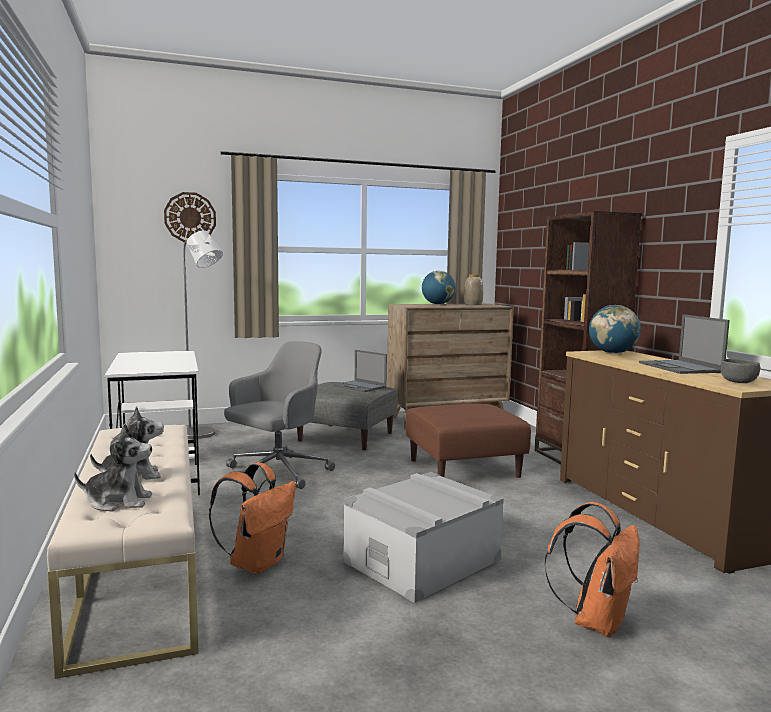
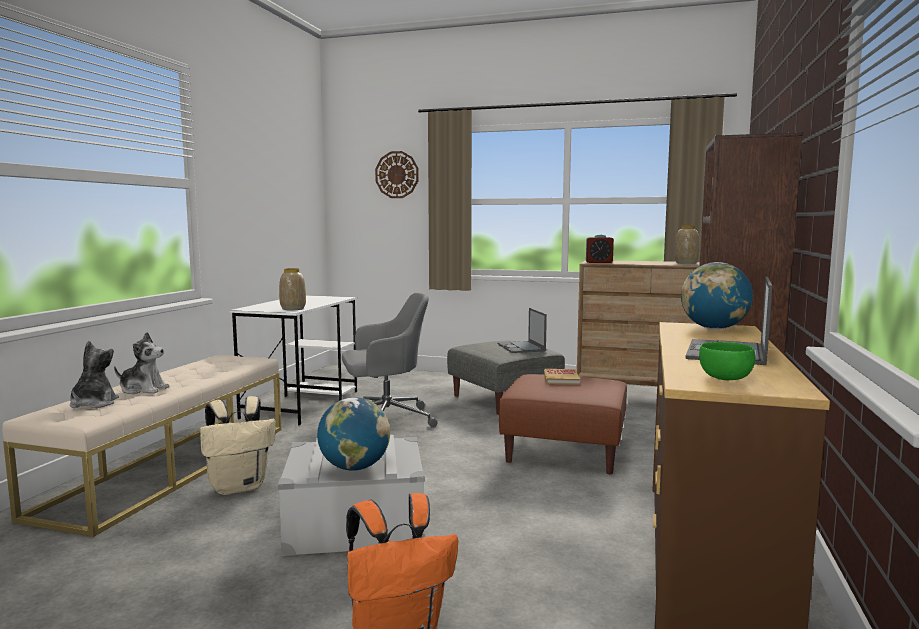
camera: 35 degrees right, 0 degrees up
(119, 502) = (93, 404): plush toy -> plush toy turned 120 degrees counterclockwise
(178, 367) = (293, 309): none -> vase
(202, 435) = (388, 378): grey floor lamp -> none
(257, 563) = (239, 487): orange backpack -> beige backpack
(415, 306) = (599, 262): none -> alarm clock
(437, 304) = (642, 261): globe -> globe (354, 468)
(451, 407) = (561, 379): none -> book
(739, 382) = (725, 378): grey bowl -> green bowl

